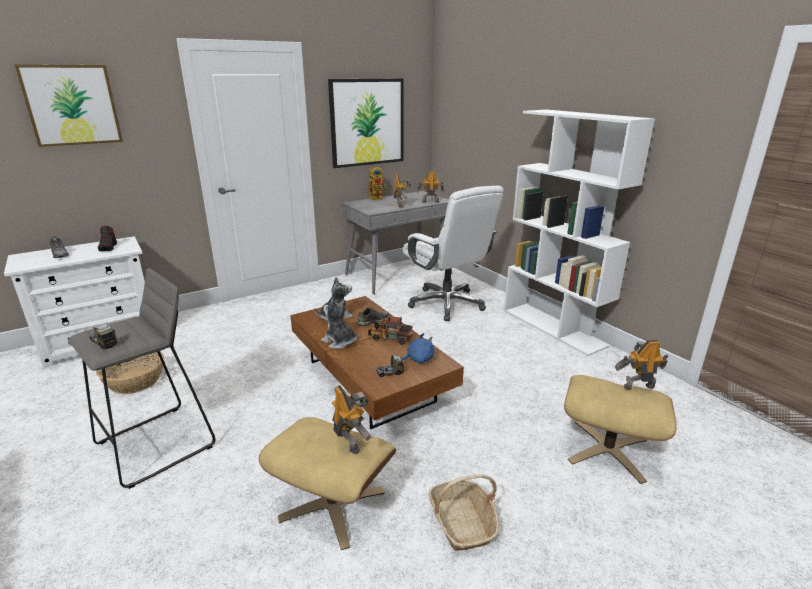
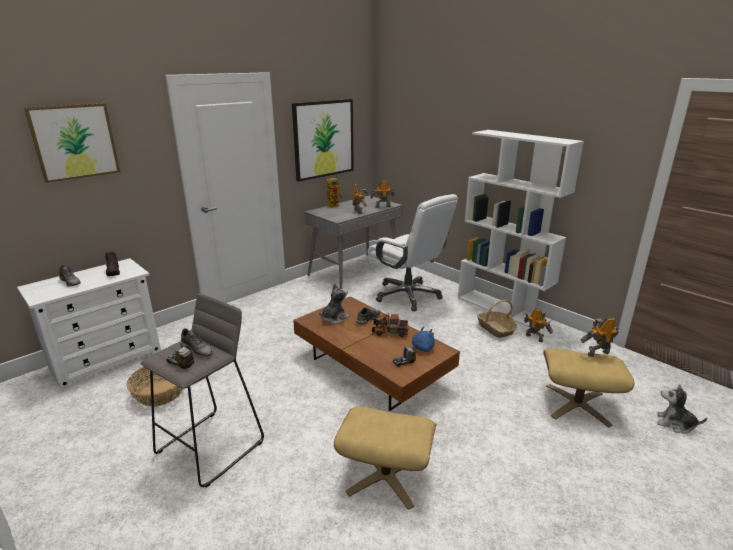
camera: 10 degrees left, 0 degrees up
(132, 331) = (197, 350): none -> grey shoe
(339, 342) = (349, 340): plush toy -> plush toy (675, 424)
(350, 441) = (405, 422): toy robot -> toy robot (534, 337)
(462, 523) = (491, 475): basket -> basket (496, 329)

